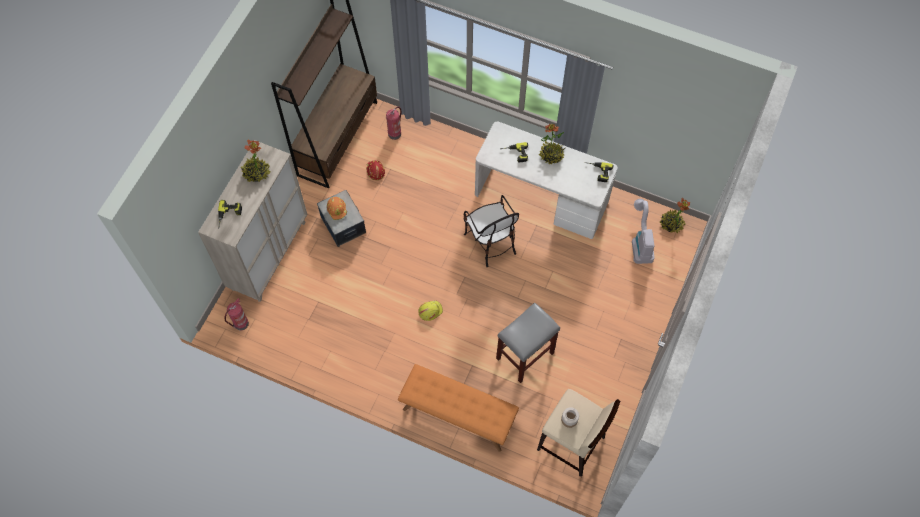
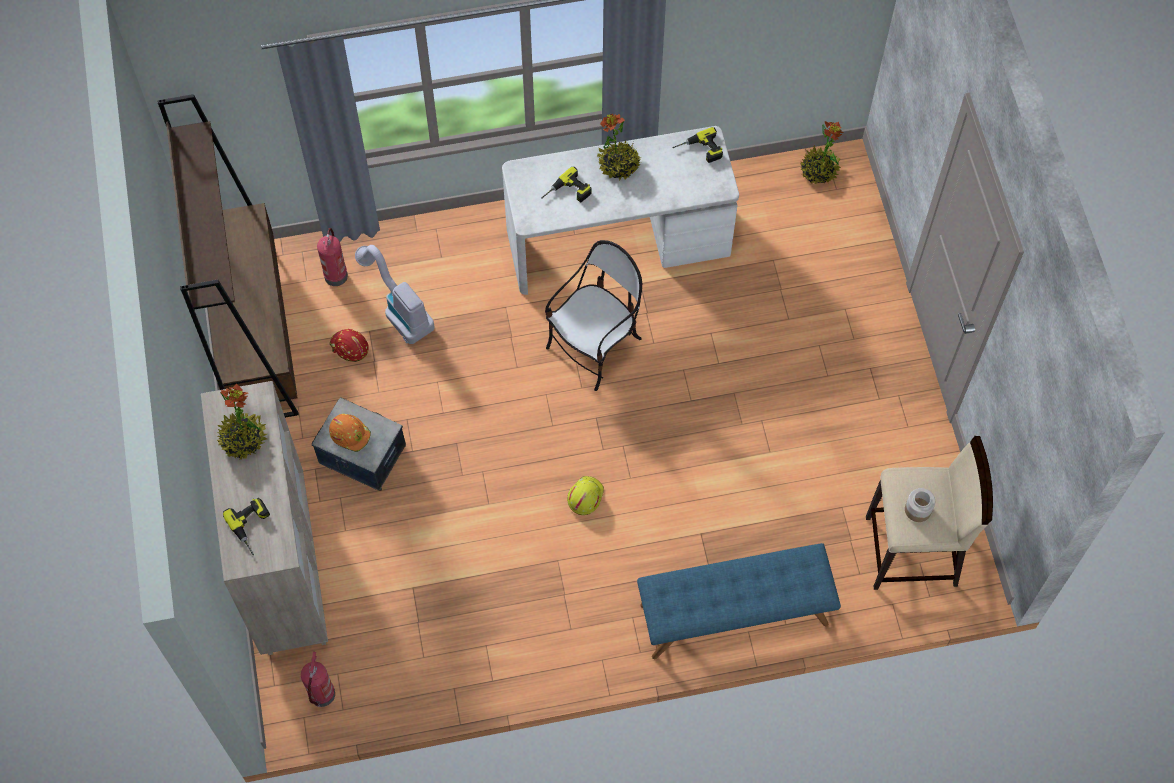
camera: 35 degrees left, 0 degrees up
(457, 415) = (734, 615): orange bench -> blue bench
(490, 242) = (595, 347): chair -> chair turned 75 degrees counterclockwise
(524, 356) = (762, 475): grey stool -> none
(640, 241) = (796, 219): vacuum cleaner -> vacuum cleaner (398, 309)

